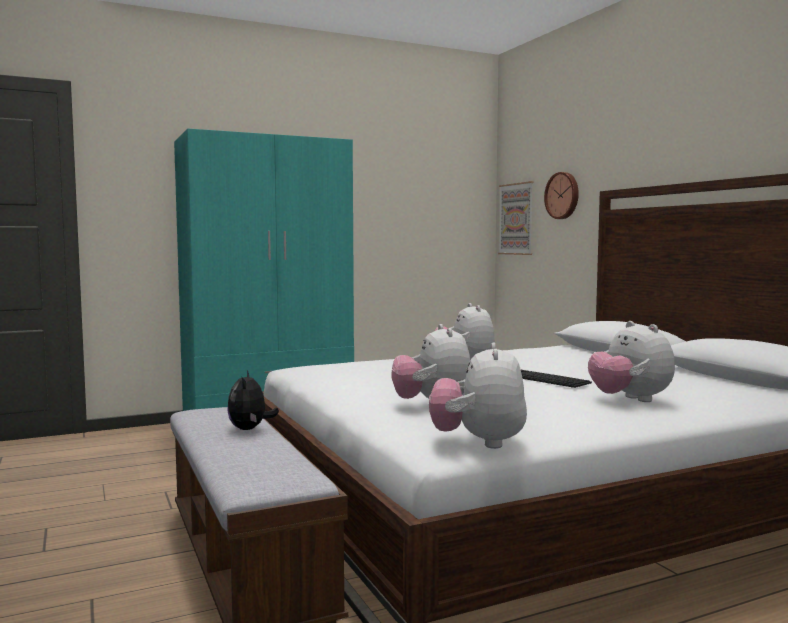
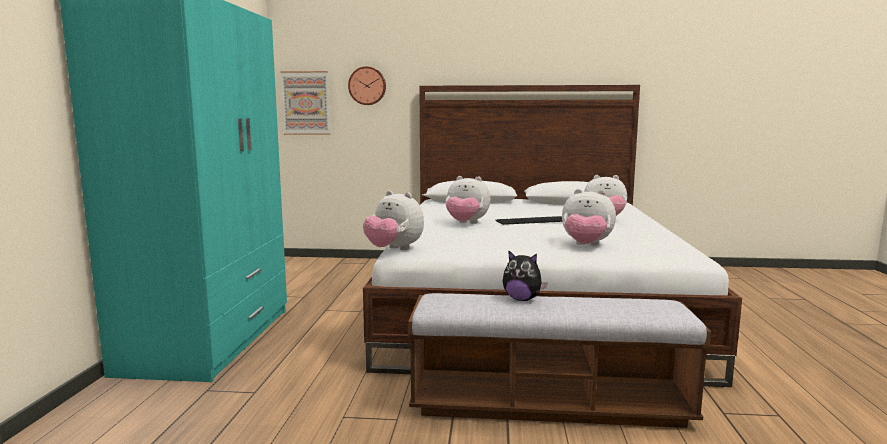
camera: 60 degrees left, 5 degrees up
(478, 442) = (681, 252): plush toy -> plush toy (394, 249)

